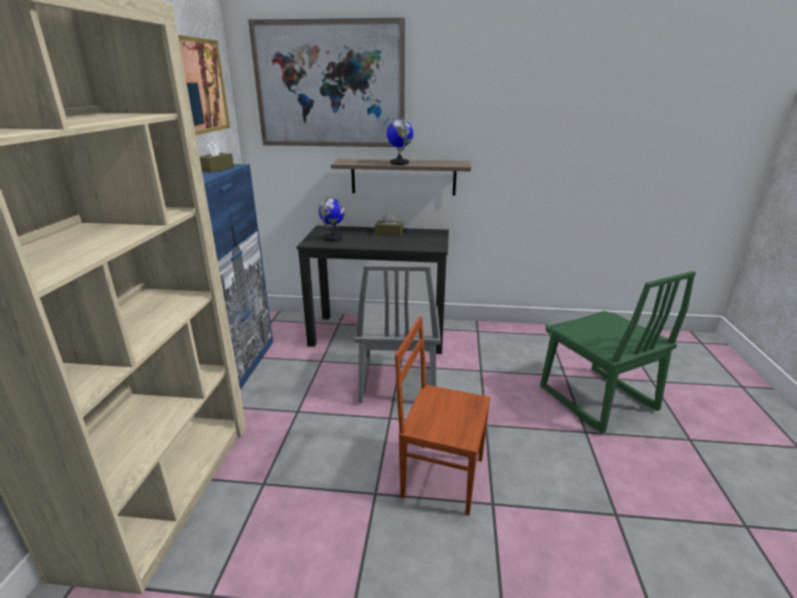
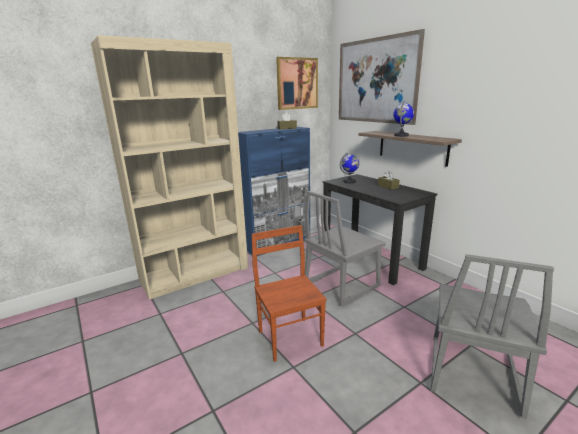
camera: 50 degrees right, 5 degrees down
(596, 399) = (471, 373): green chair -> grey chair

